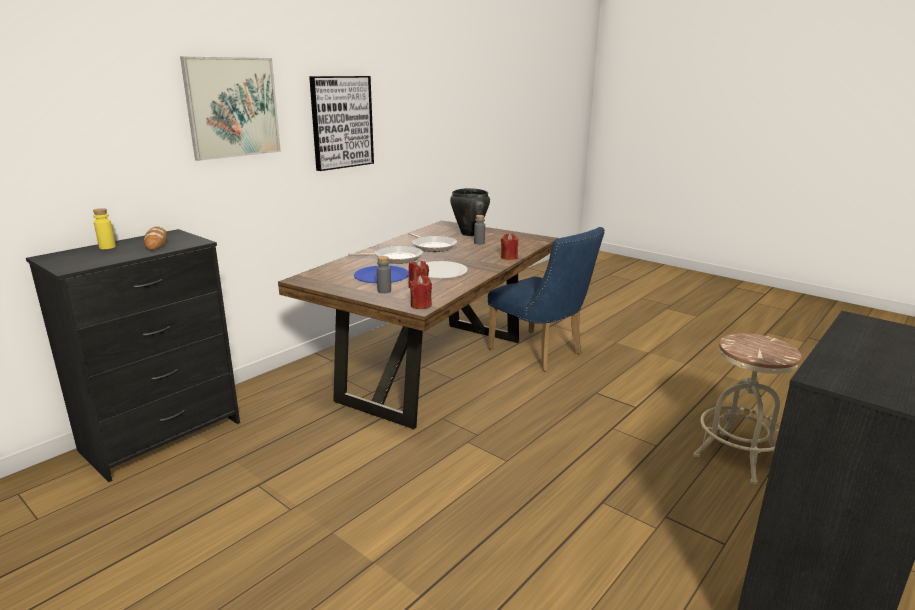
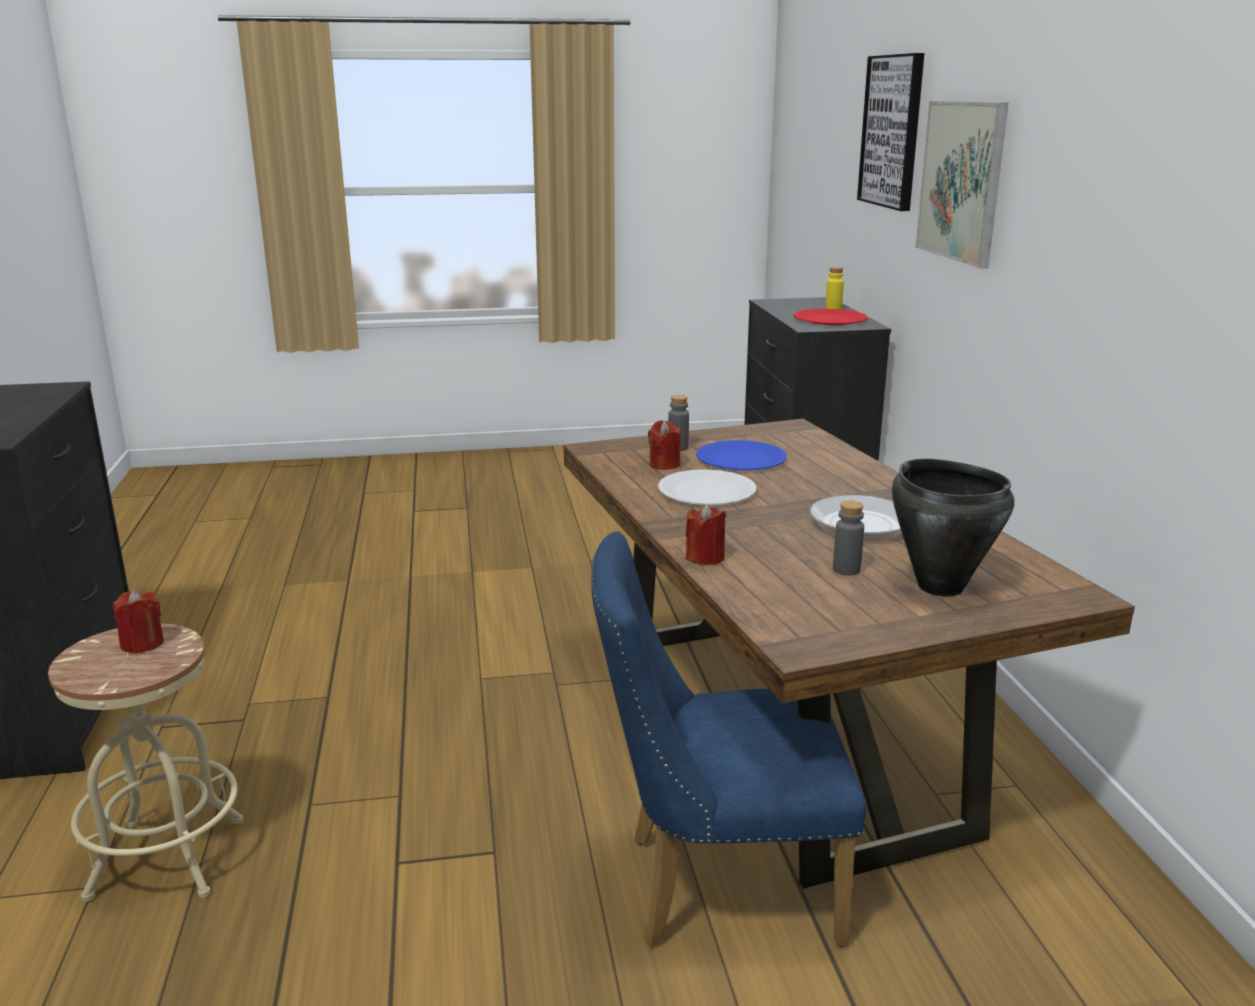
camera: 130 degrees right, 0 degrees up
(156, 242) = (830, 319): bread -> red plate
(341, 122) = (1077, 246): picture -> picture (892, 131)
(395, 258) = (825, 485): frying pan -> none
(421, 305) = (597, 450): red candle -> red candle (142, 644)

